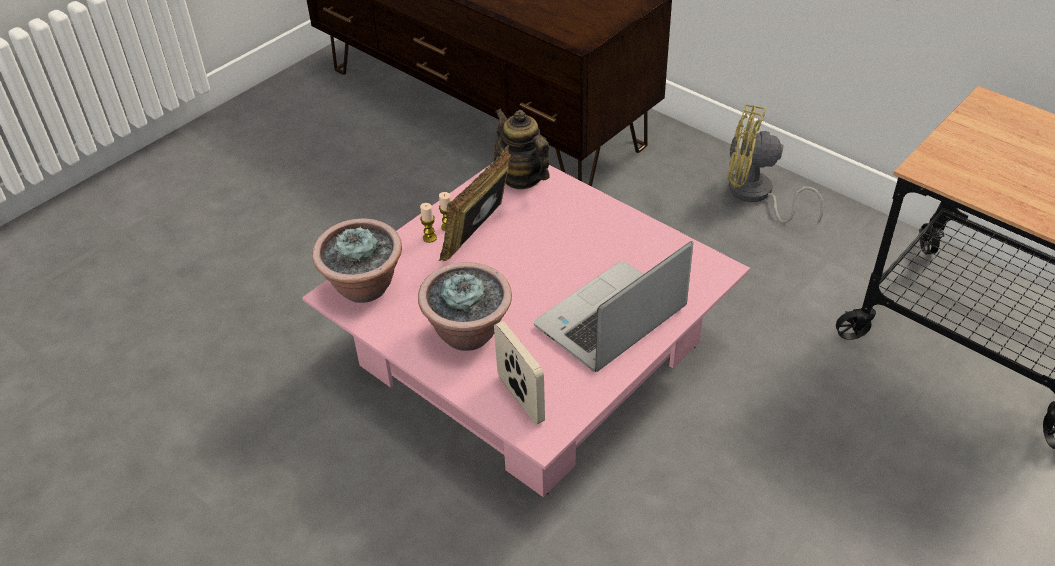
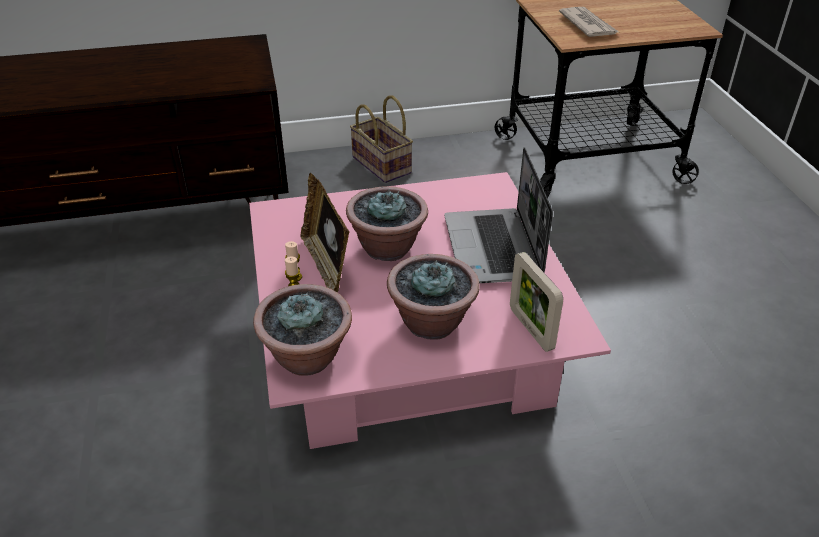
camera: 55 degrees left, 5 degrees down
(520, 398) = (531, 329): picture frame -> picture frame turned 120 degrees counterclockwise
(522, 177) = (290, 215): teapot -> none
(539, 255) = (387, 248): none -> potted plant
(756, 195) = (383, 165): yellow fan -> basket
(986, 162) = (587, 25): none -> newspaper

